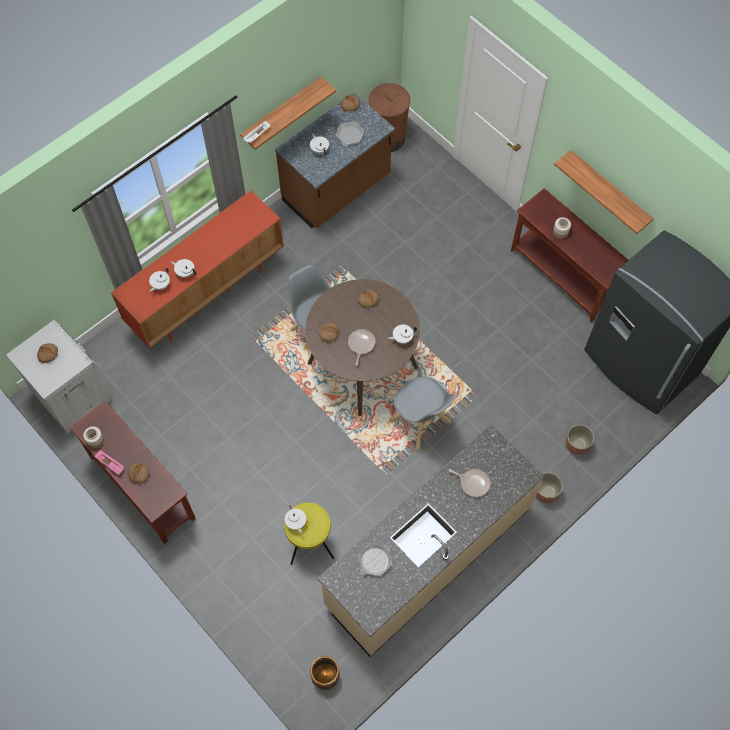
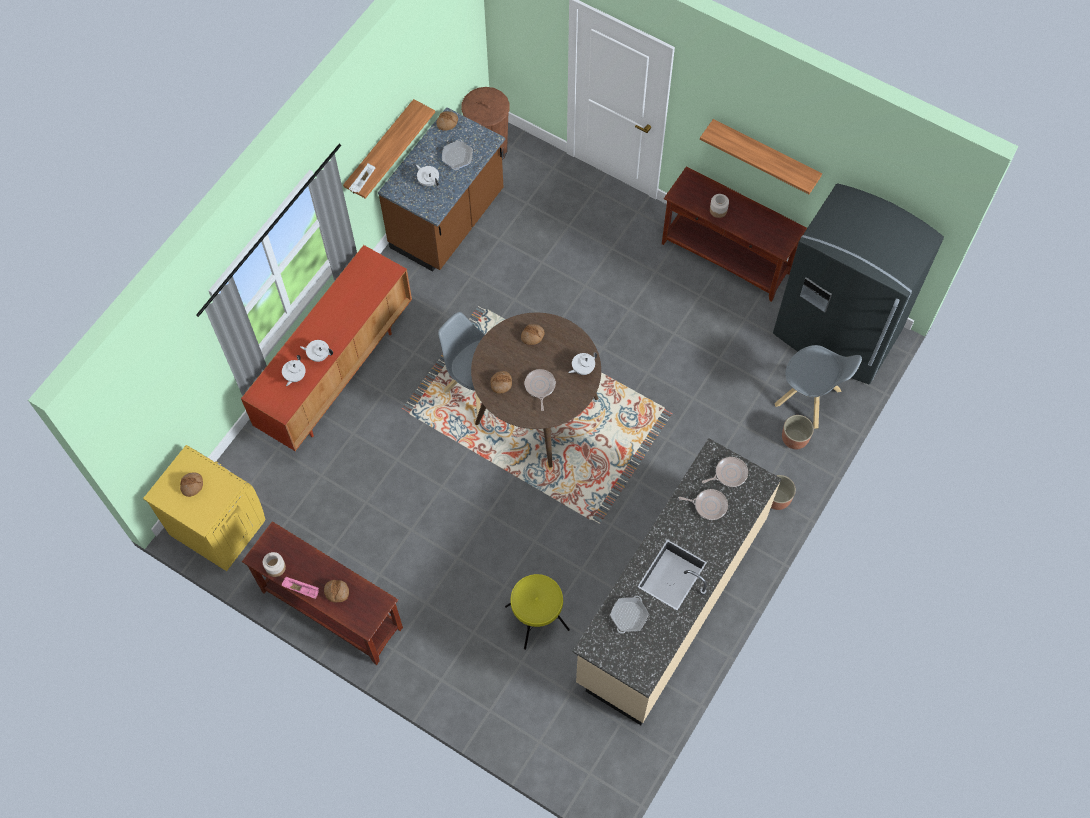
camera: 15 degrees left, 0 degrees up
(72, 395) = (217, 527): white washing machine -> yellow washing machine
(295, 522) = (524, 600): white teapot -> none
(325, 675) = (598, 758): brown planter -> none
(421, 422) = (620, 457): grey chair -> grey chair (809, 399)
(499, 460) = (729, 474): none -> frying pan

